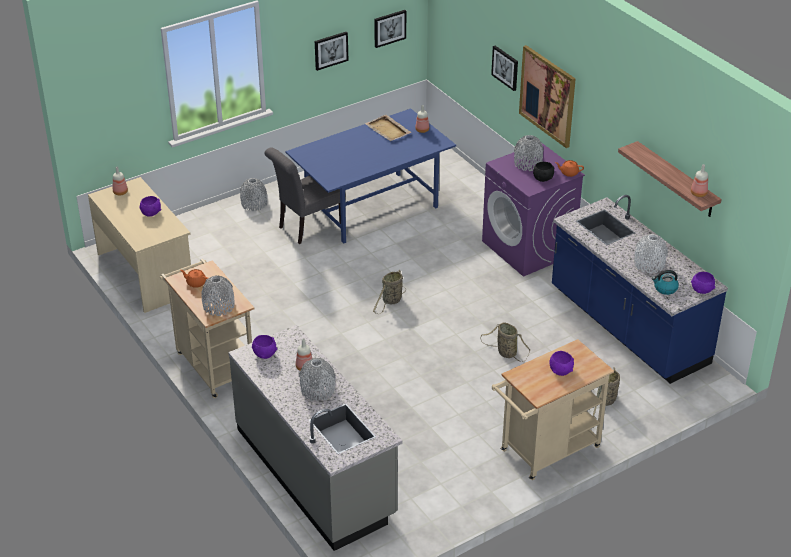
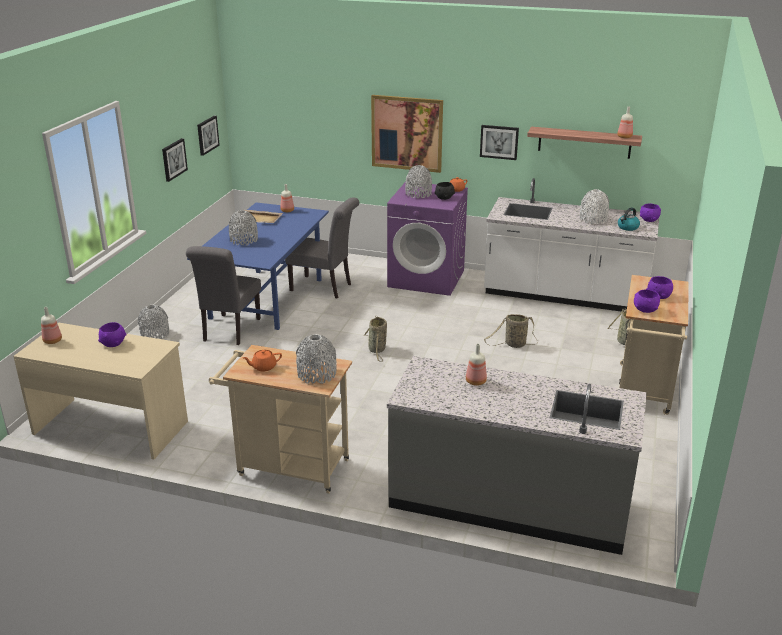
camera: 40 degrees left, 10 degrees down
(265, 354) = (423, 389): purple bowl -> purple bowl (645, 310)
(317, 390) = (517, 392): grey vase -> grey vase (244, 240)
(430, 217) = (324, 287): none -> grey chair
(505, 67) = (345, 129): picture -> picture (499, 142)
(627, 327) = (565, 295): blue counter -> white counter

